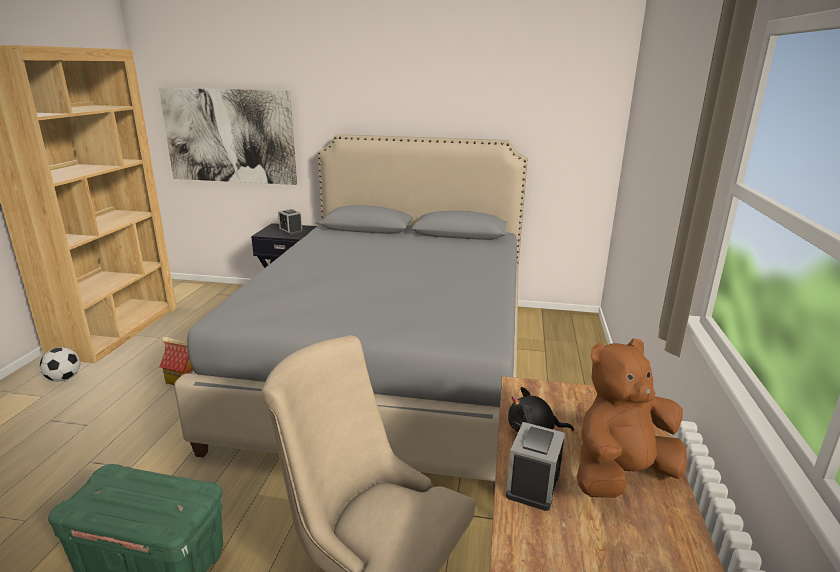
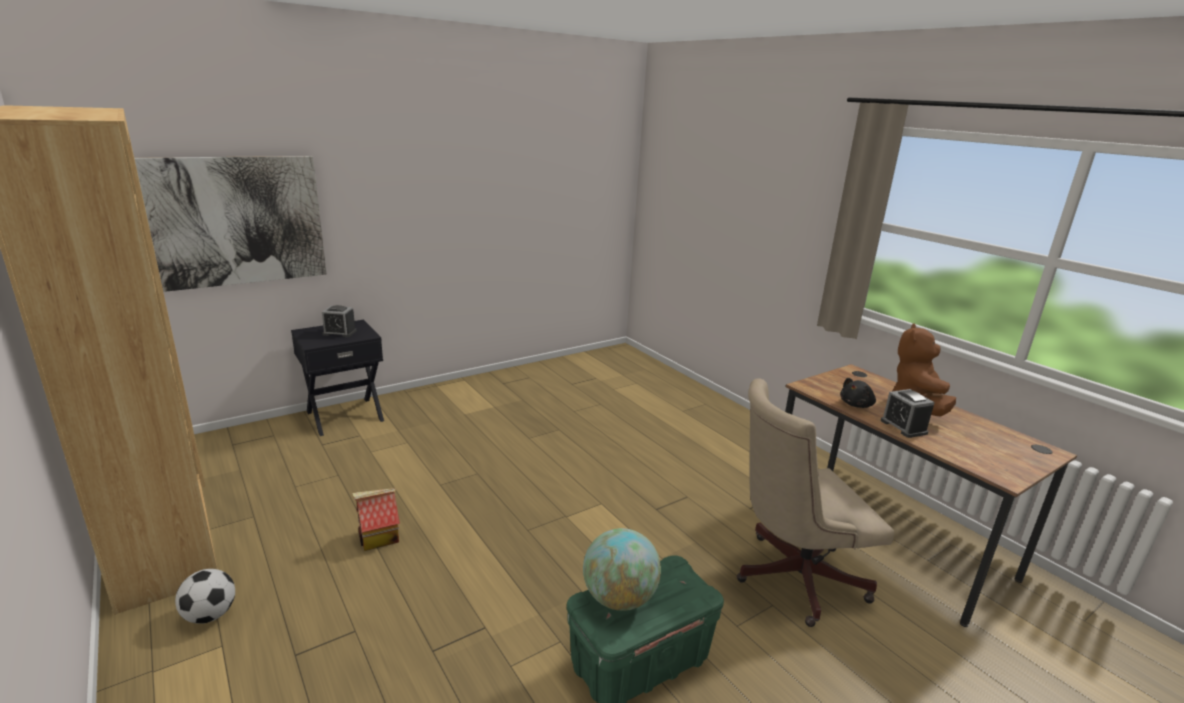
camera: 45 degrees left, 0 degrees up
(123, 486) = (619, 599): none -> globe
(390, 364) = (549, 437): grey bed -> none

